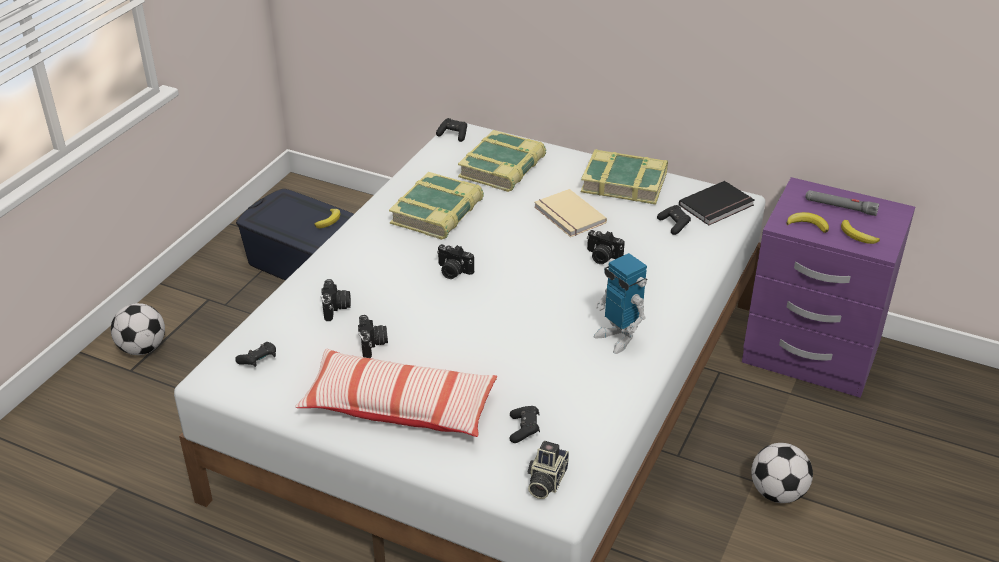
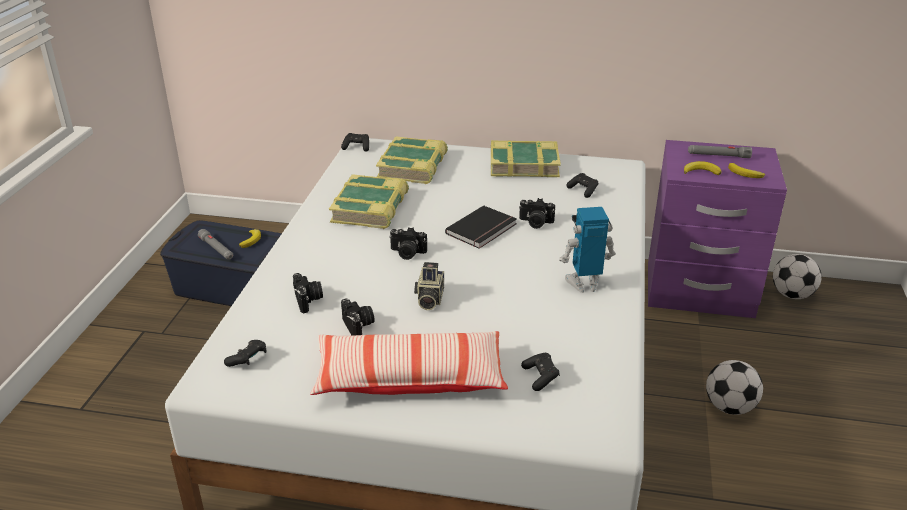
camera: 15 degrees left, 5 degrees down
(142, 348) = (88, 386): football -> football (792, 295)
(292, 225) = (216, 249): none -> grey flashlight
(545, 481) = (584, 420): camera -> camera (429, 299)
(568, 216) = (489, 195): beige book -> none
(618, 338) = (584, 284): toy robot -> toy robot turned 135 degrees clockwise
(718, 206) = (611, 172): black book -> black book (483, 229)

